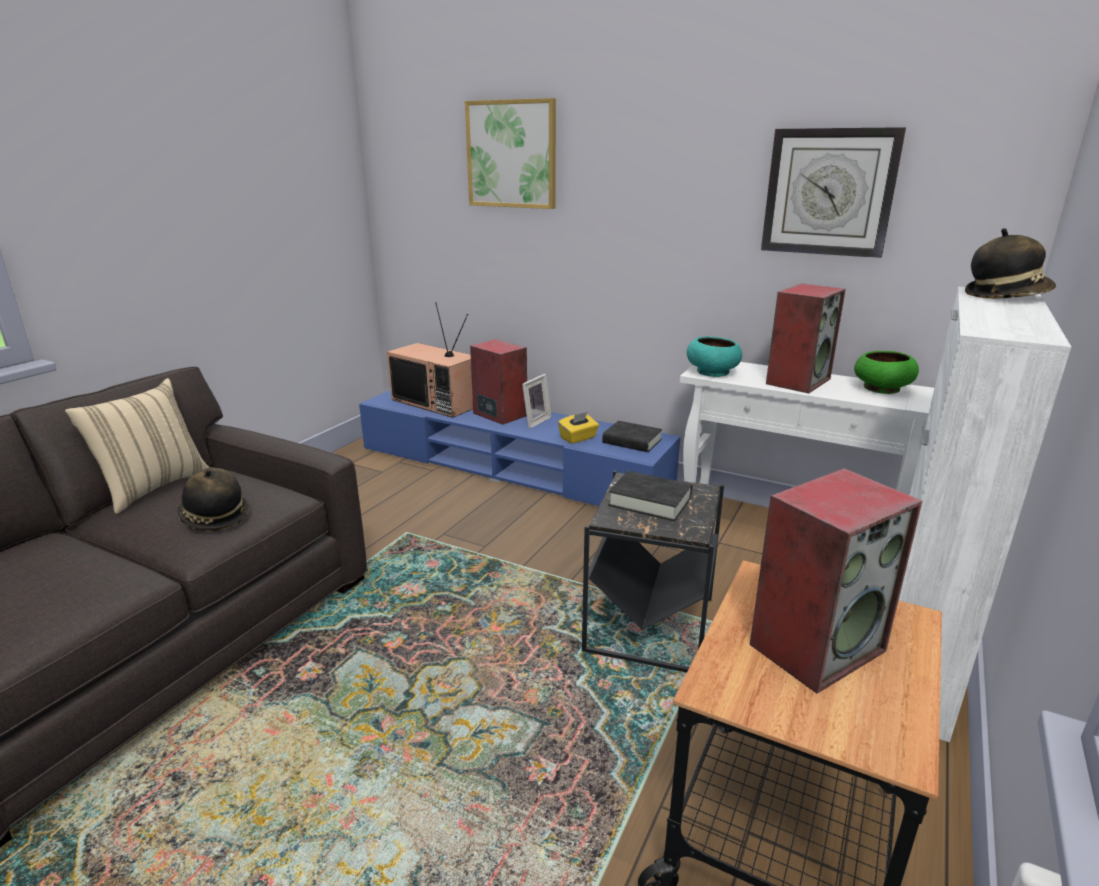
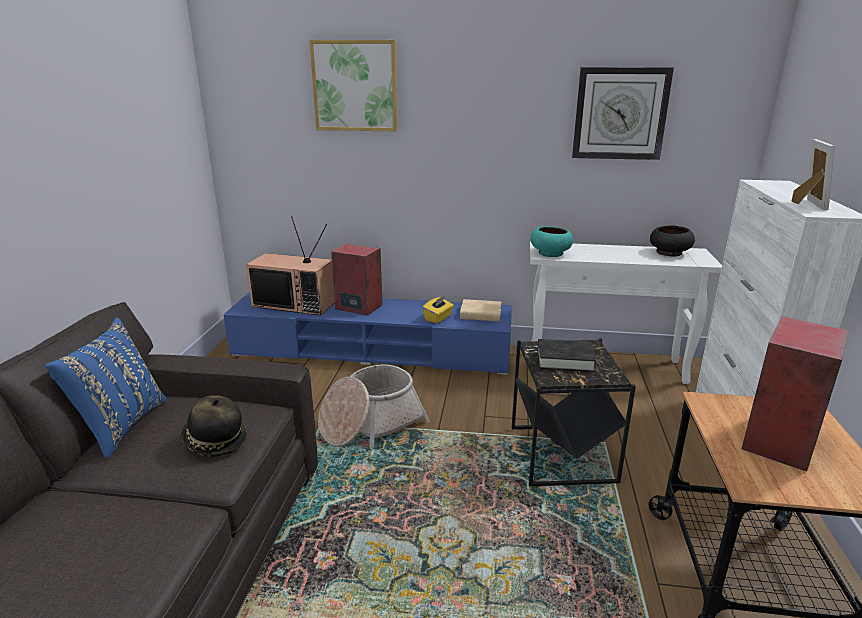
camera: 20 degrees left, 0 degrees up
(153, 487) = (121, 426): beige pillow -> blue pillow
(454, 544) = (370, 424): none -> basket
(534, 421) = (392, 309): picture frame -> picture frame (806, 204)
(632, 441) = (480, 314): black book -> beige book
(797, 381) = (612, 253): speaker -> none
(881, 389) = (669, 253): green bowl -> black bowl
(1005, 296) = (779, 185): hat -> none

